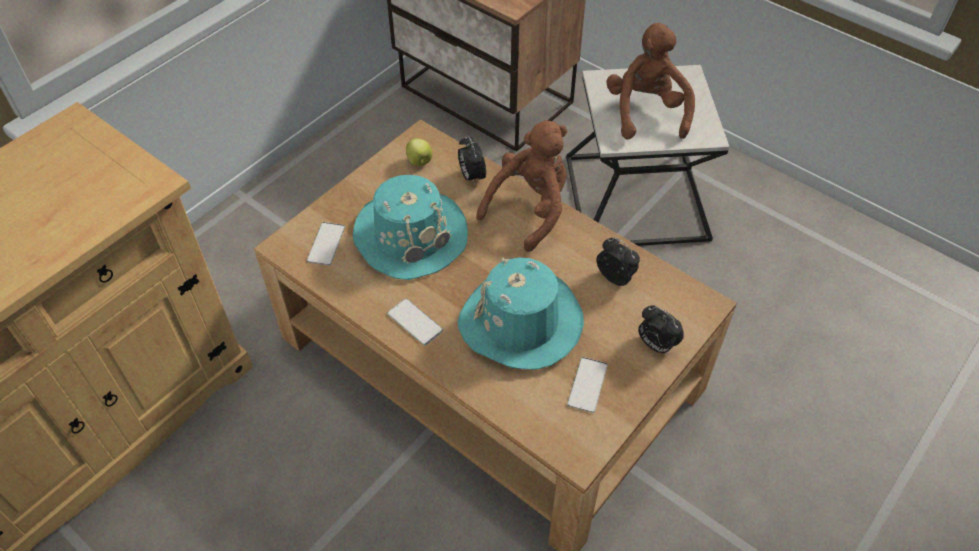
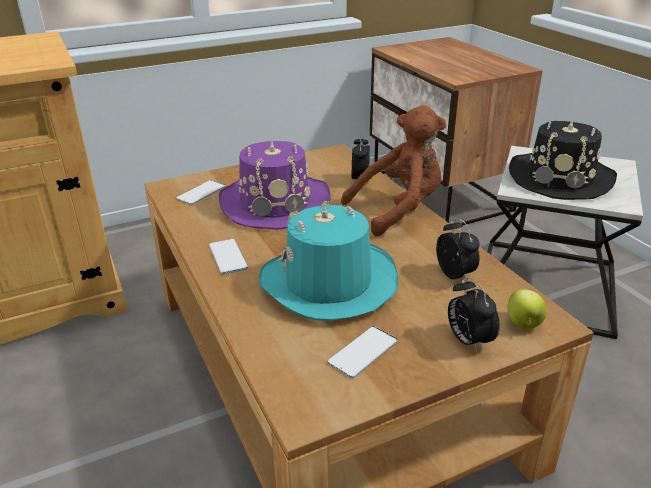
camera: 25 degrees right, 20 degrees down
(410, 235) = (275, 203): turquoise hat -> purple hat
(420, 162) = (322, 164): apple -> apple (523, 324)
(646, 112) = (560, 178): brown plush toy -> black hat

